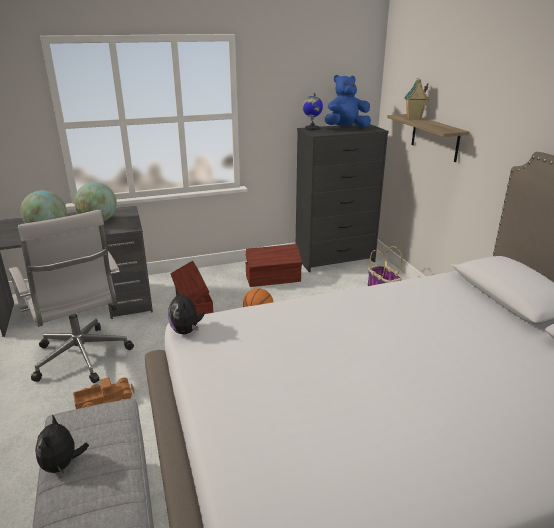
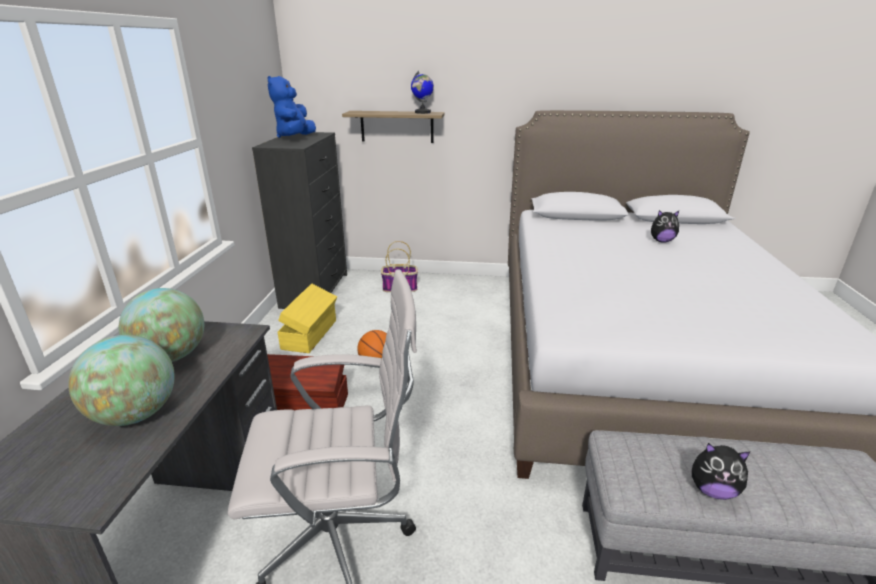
camera: 65 degrees left, 0 degrees up
(104, 399) = (455, 526): toy truck -> none
(186, 331) = (574, 334): plush toy -> plush toy (661, 241)
(273, 279) = (311, 334): brown storage box -> yellow storage box
(312, 129) = (271, 144): globe -> globe (422, 112)
(413, 118) = (373, 112): toy house -> none

